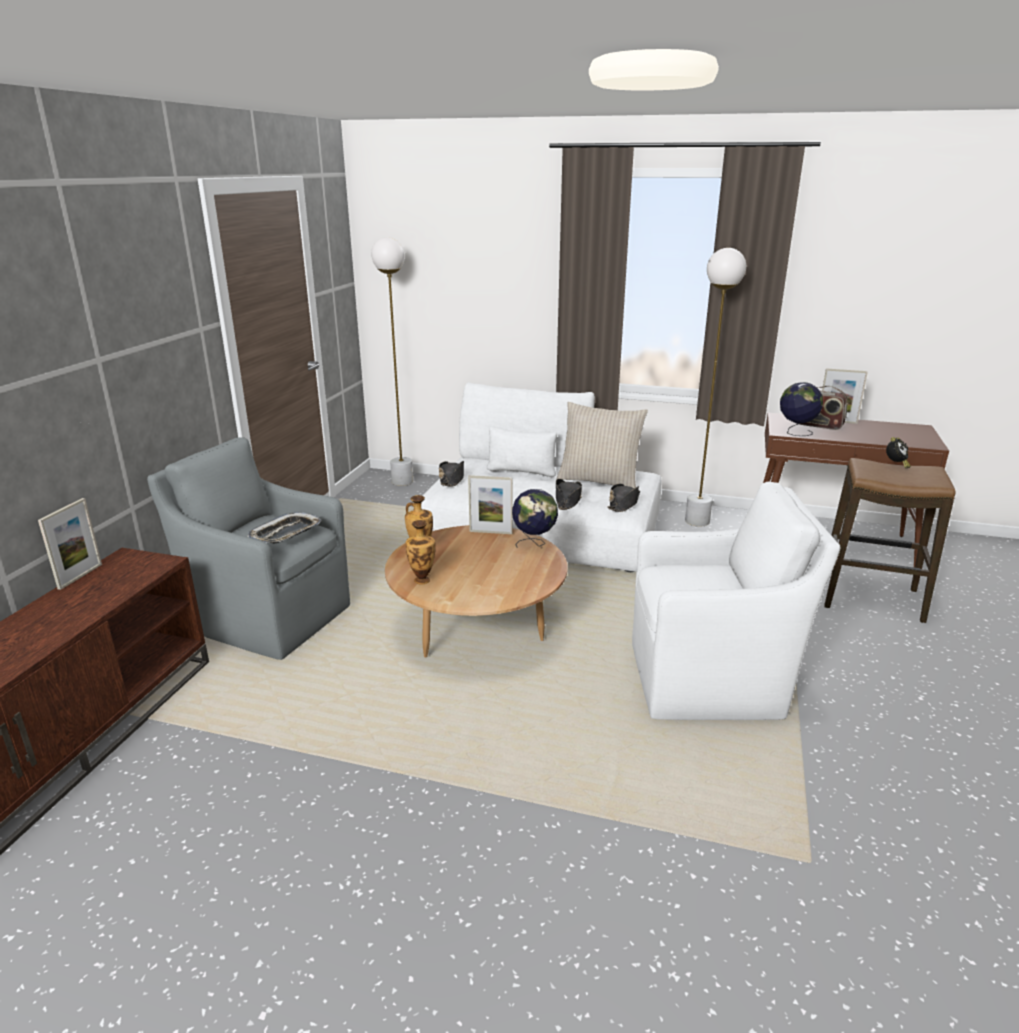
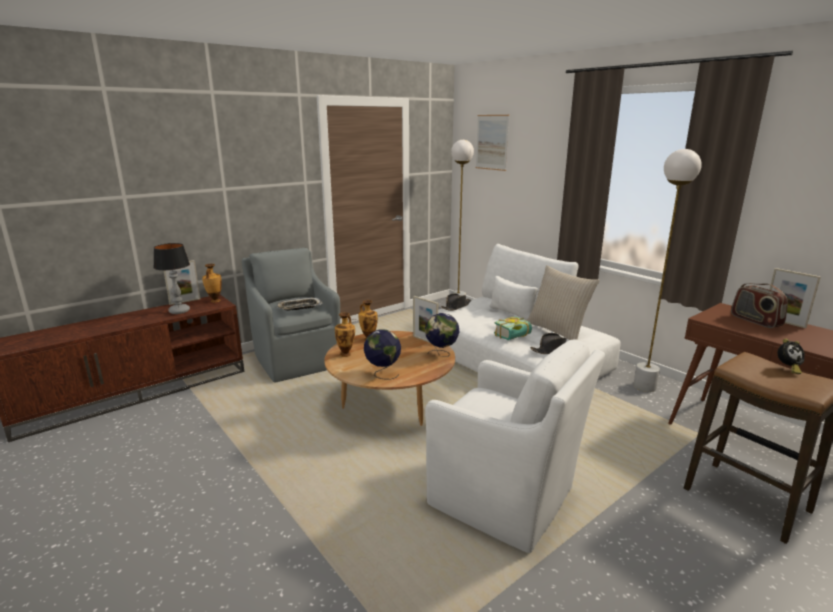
camera: 35 degrees right, 5 degrees down
(102, 594) = (179, 311): none -> table lamp
(136, 560) = (215, 301): none -> vase
(426, 239) = (491, 142): none -> picture
(568, 500) = (514, 337): black hat -> book
(796, 433) = (719, 322): globe -> globe (382, 374)

